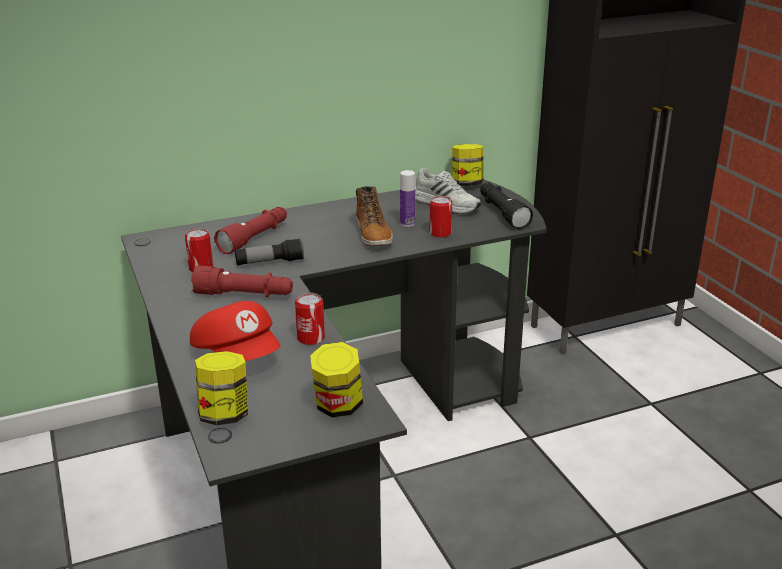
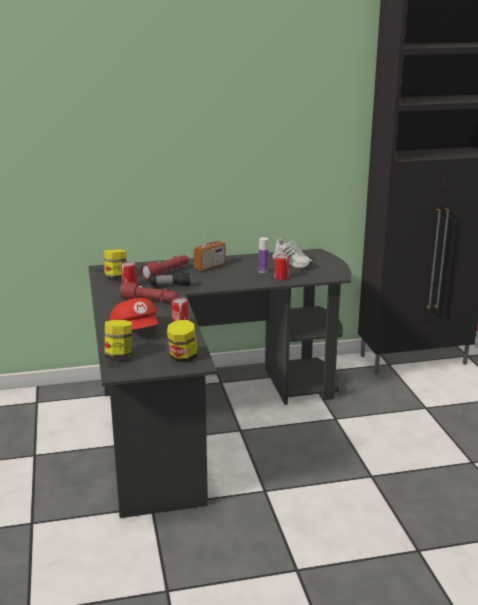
camera: 10 degrees right, 5 degrees down
(320, 221) = (209, 266): none -> radio
(373, 234) = (239, 275): boot -> none
(467, 184) = (312, 252): jar -> jar (116, 277)
(502, 213) = (326, 269): black flashlight -> none

